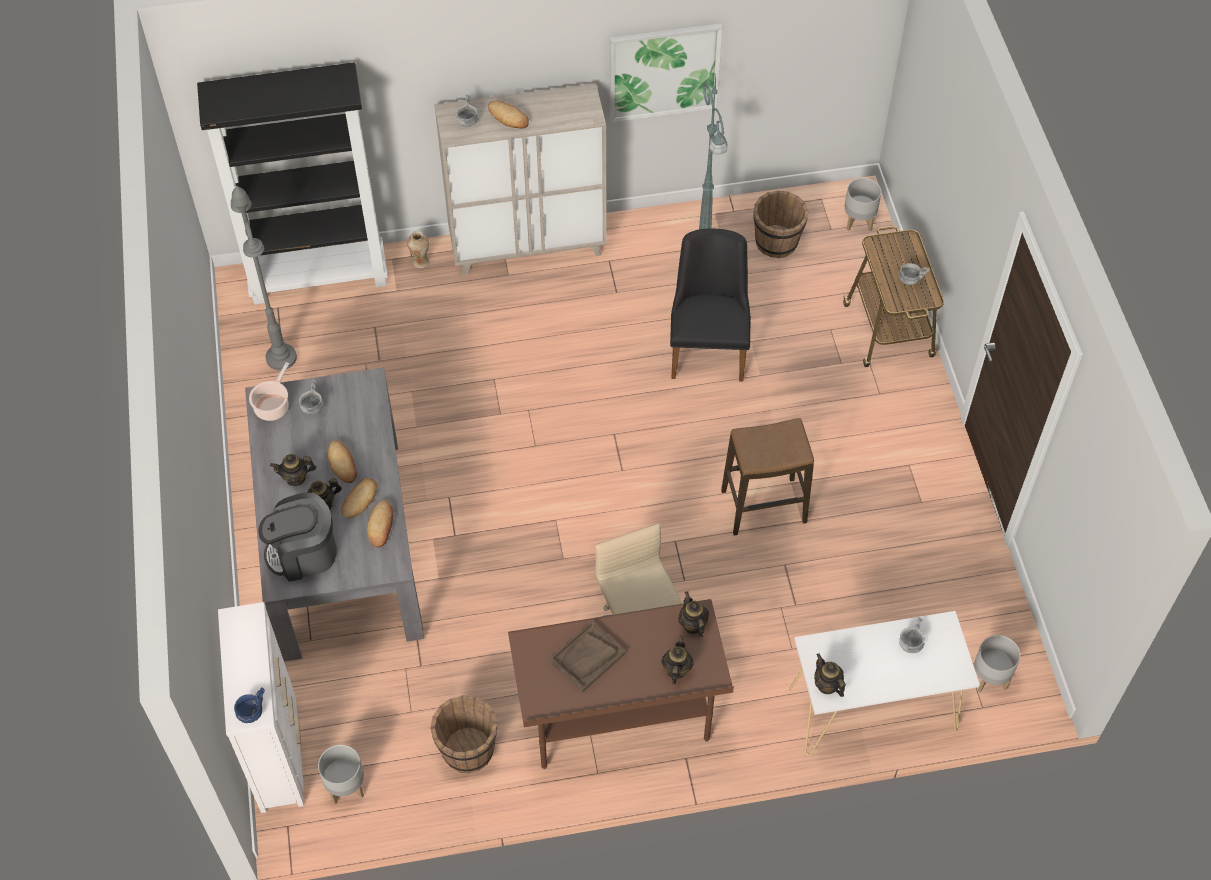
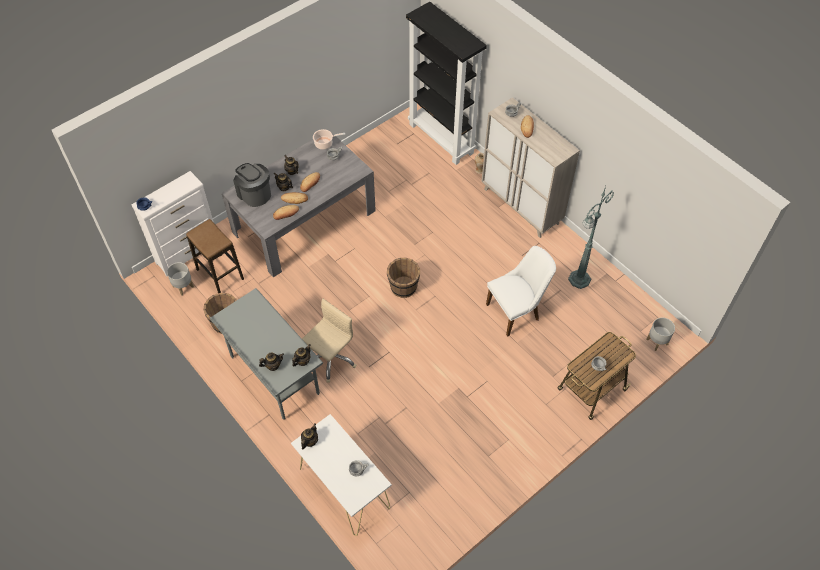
camera: 60 degrees right, 0 degrees up
(281, 357) = (387, 149): grey floor lamp -> none
(587, 657) = (259, 325): brown tray -> none
(618, 719) = (274, 375): brown desk -> grey desk
(664, 71) = (612, 174): picture -> none
(708, 347) = (517, 311): black chair -> white chair
(763, 507) = (435, 381): stool -> stool (220, 274)
(777, 242) = (610, 310): brown bucket -> brown bucket (403, 287)
(989, 678) = (396, 539): grey planter -> none

